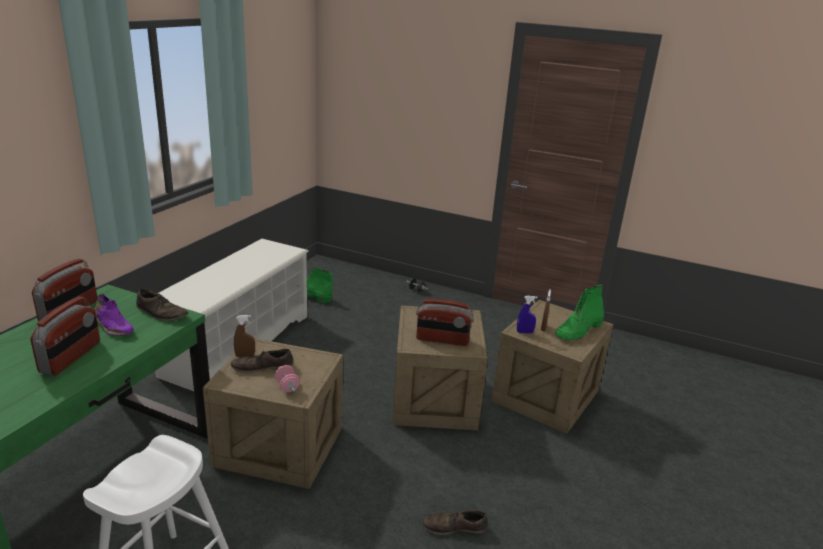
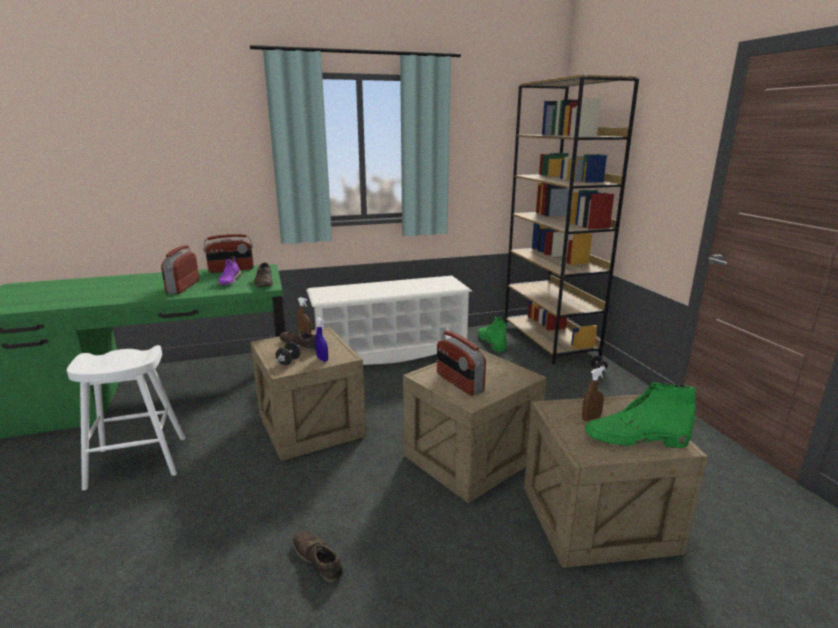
camera: 50 degrees right, 5 degrees down
(71, 357) = (183, 287): radio -> radio turned 120 degrees clockwise
(287, 387) = (289, 361): pink dumbbell -> black dumbbell
(351, 276) = (550, 340): none -> brown bookcase
(524, 332) = (558, 412): blue spray bottle -> blue spray bottle (322, 359)

